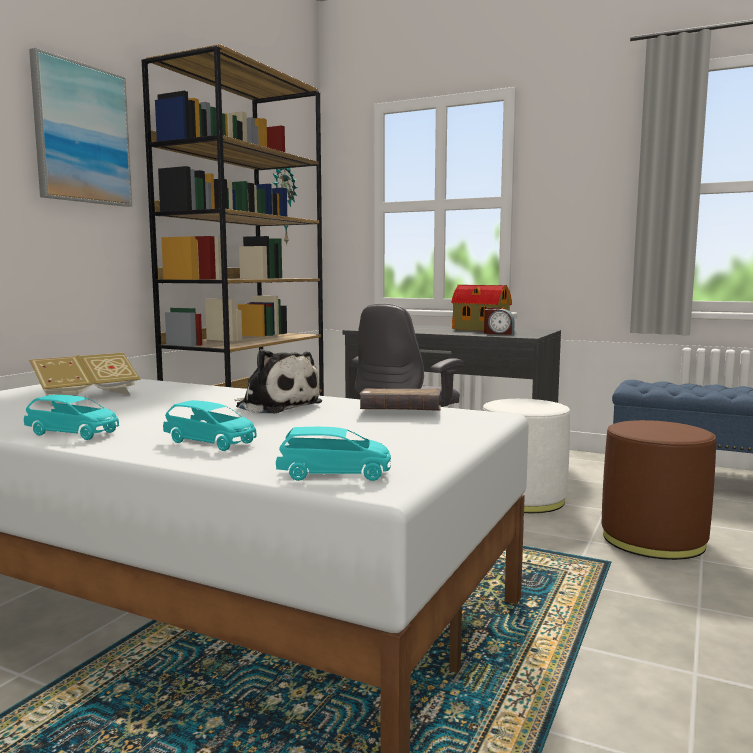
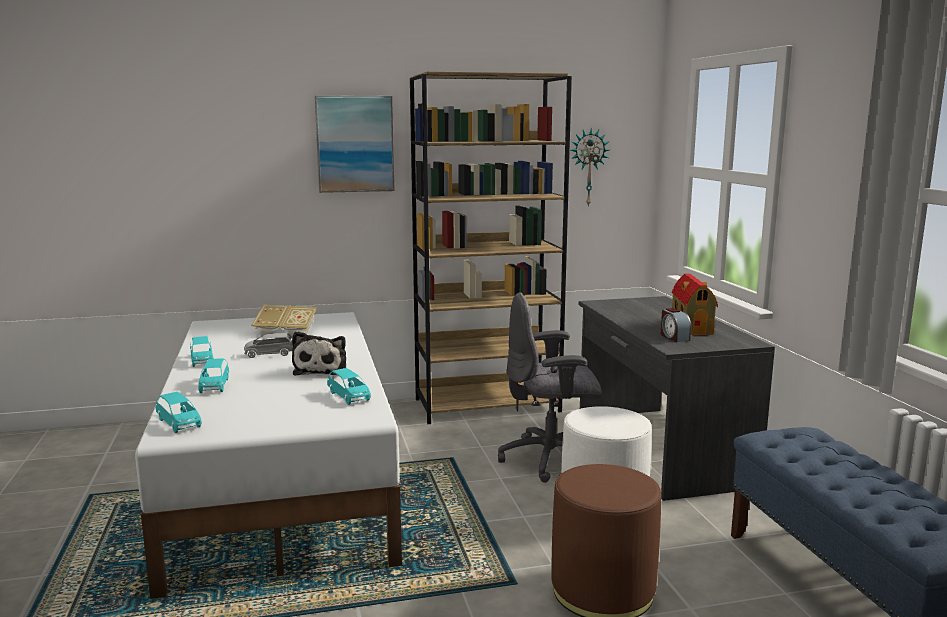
camera: 50 degrees right, 5 degrees up
(151, 411) = (269, 354): none -> grey toy car
(400, 412) = (349, 396): brown book -> turquoise toy car

